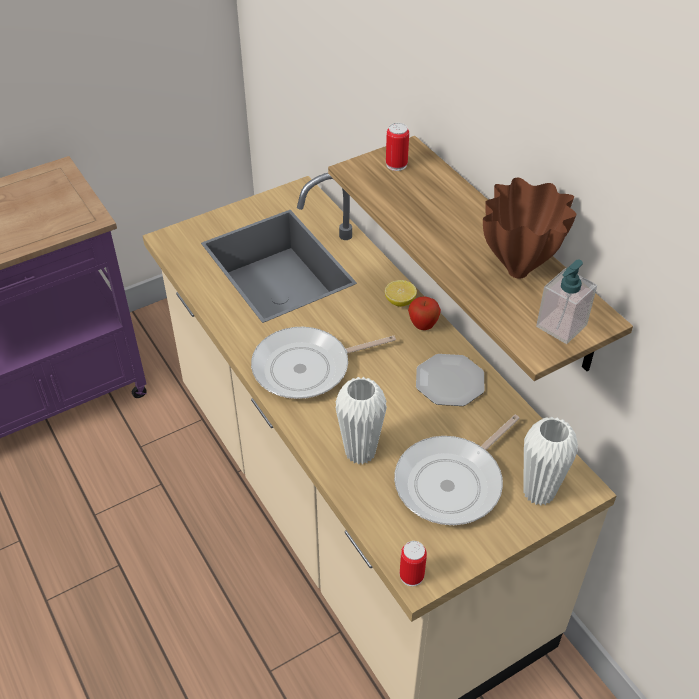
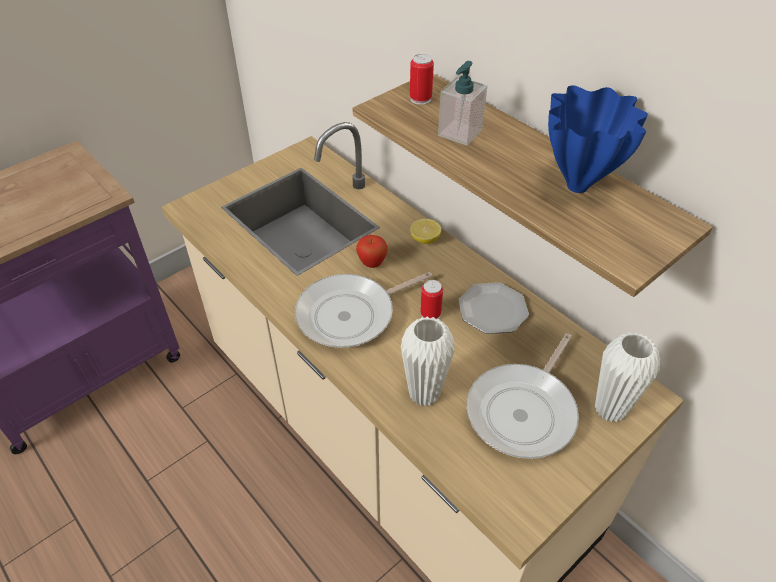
camera: 10 degrees left, 0 degrees up
(411, 576) = (511, 519): can -> can (430, 314)
(423, 326) = (452, 259): apple -> apple (372, 263)
(519, 271) = (579, 185): brown vase -> blue vase
(561, 326) = (642, 235): soap dispenser -> soap dispenser (460, 133)

